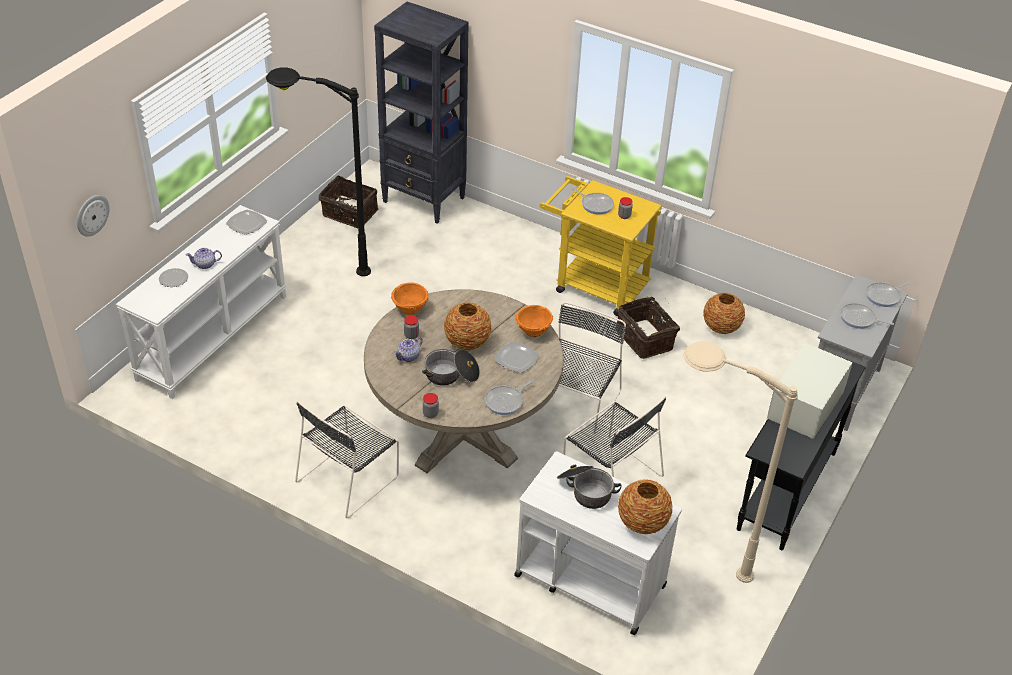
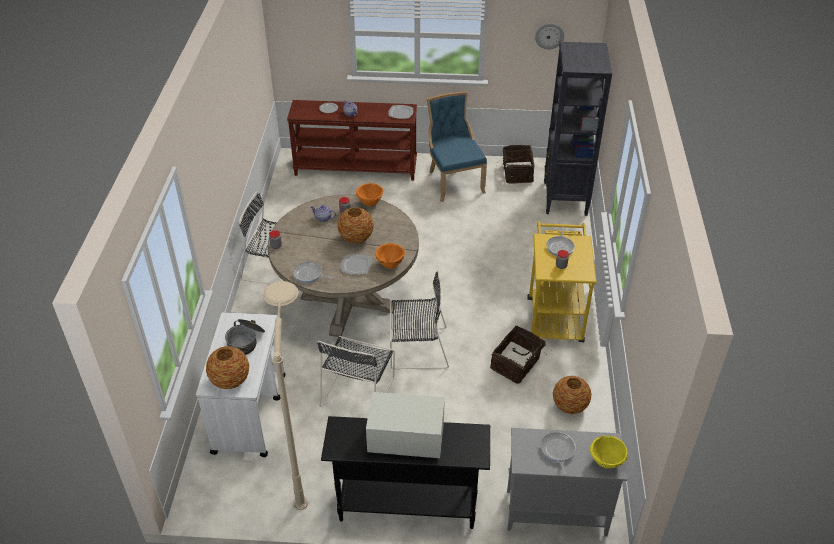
camera: 65 degrees right, 0 degrees up
(92, 215) = (298, 39): wall clock -> wall clock (549, 35)
(212, 336) = (356, 168): white console table -> brown console table
(318, 266) = (453, 181): black floor lamp -> blue chair
(451, 375) = (318, 242): cooking pot -> none
(884, 296) = (606, 462): frying pan -> yellow bowl

